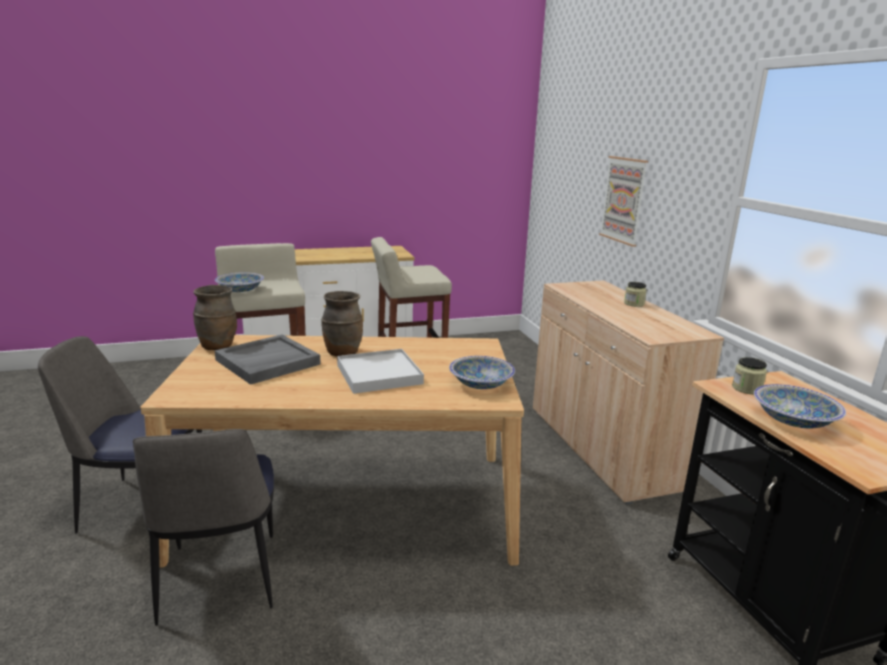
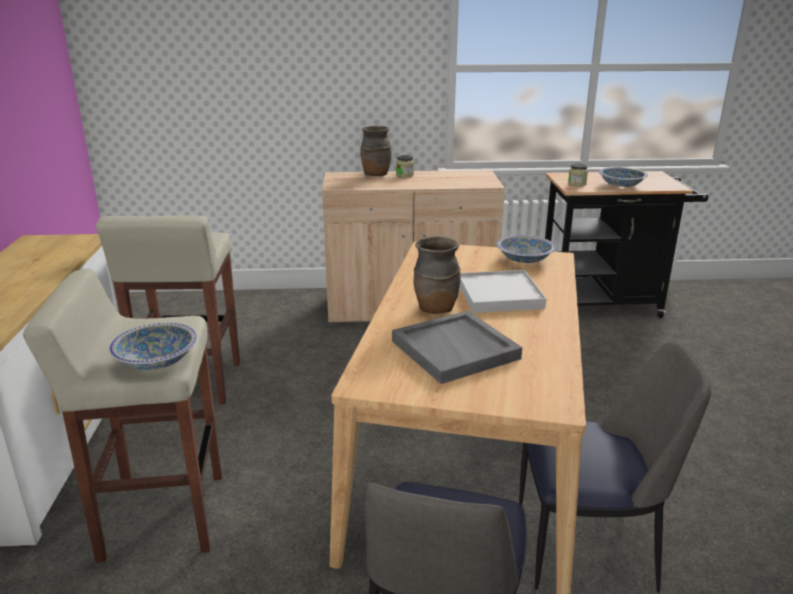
camera: 75 degrees left, 5 degrees up
(218, 346) = (389, 384): brown vase -> brown vase (375, 175)
(623, 200) = (302, 90): picture -> none

